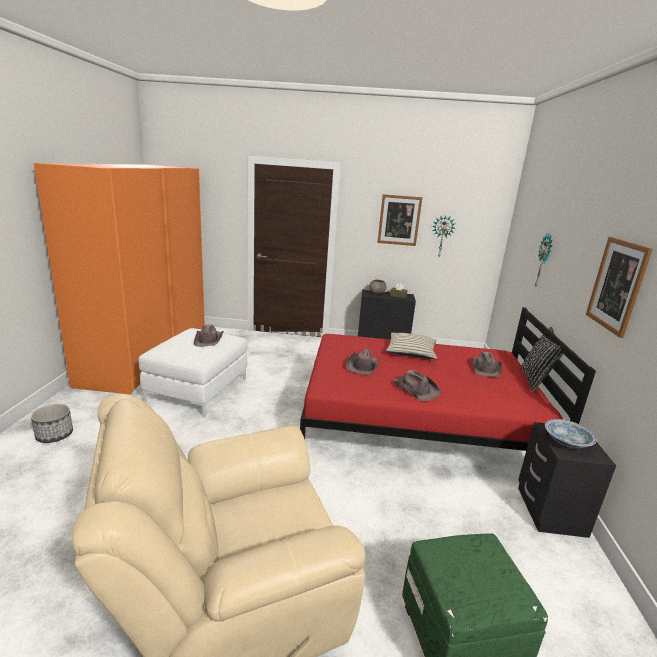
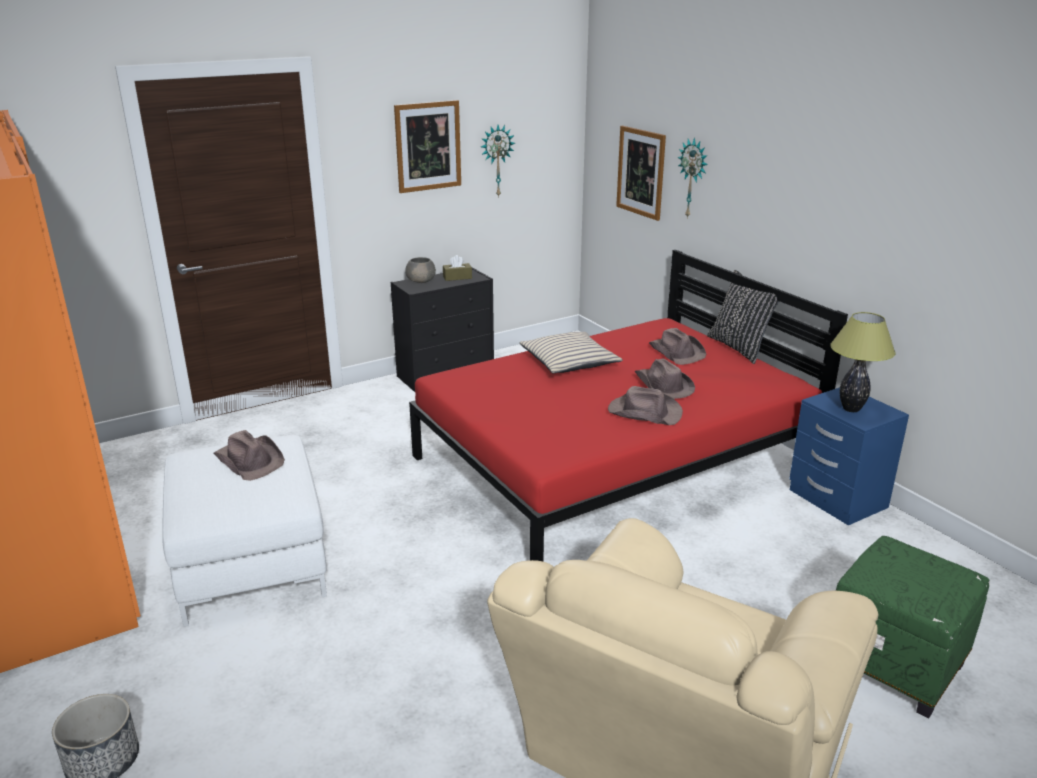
camera: 35 degrees left, 5 degrees up
(362, 366) = (543, 407): brown hat -> brown hat (663, 386)
(550, 511) = (837, 499): black nightstand -> blue nightstand
(566, 442) = (851, 409): bowl -> table lamp
(617, 285) = (849, 204): picture -> picture (641, 172)

